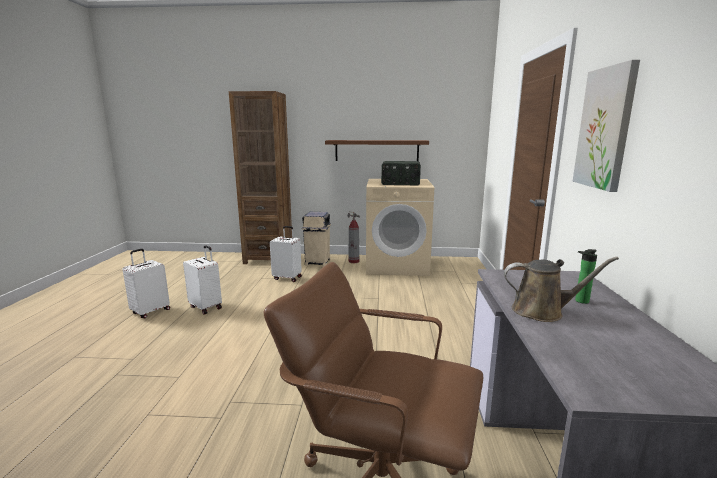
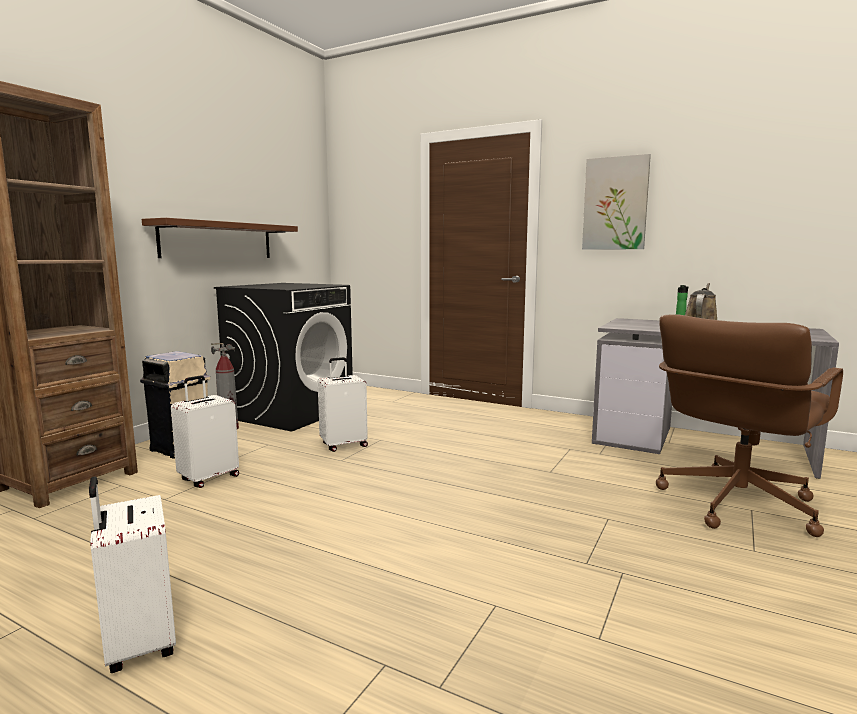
camera: 65 degrees left, 5 degrees down
(206, 307) = (227, 565): white suitcase -> white suitcase (344, 445)
(397, 265) = (291, 412): beige washing machine -> black washing machine
(400, 183) = (296, 285): radio -> none

